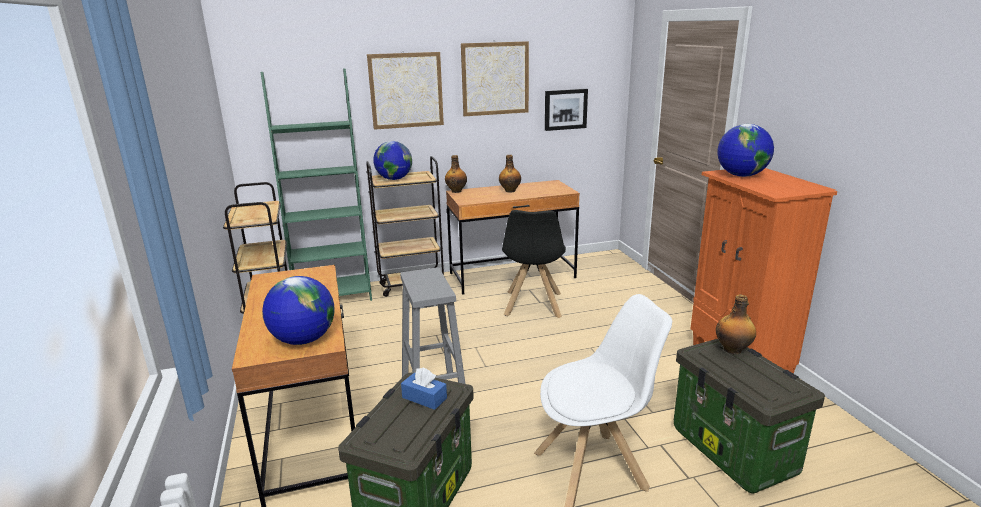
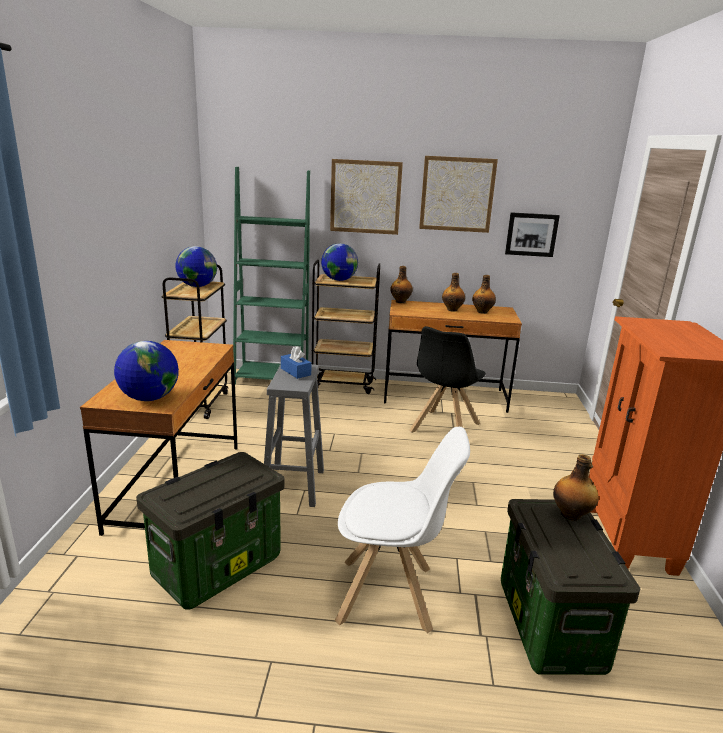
camera: 20 degrees right, 0 degrees up
(424, 398) = (234, 475): blue tissue box -> blue tissue box (295, 372)
(537, 188) = (482, 312): none -> bottle
(741, 175) = (655, 327): globe -> globe (197, 286)

